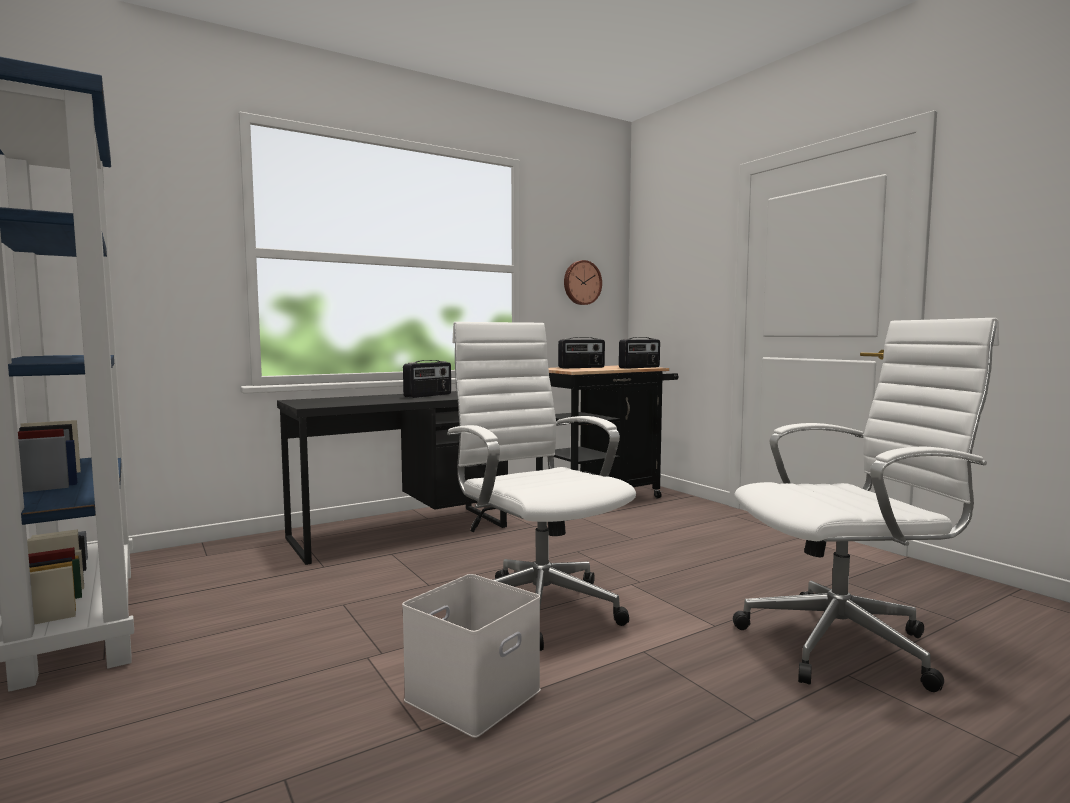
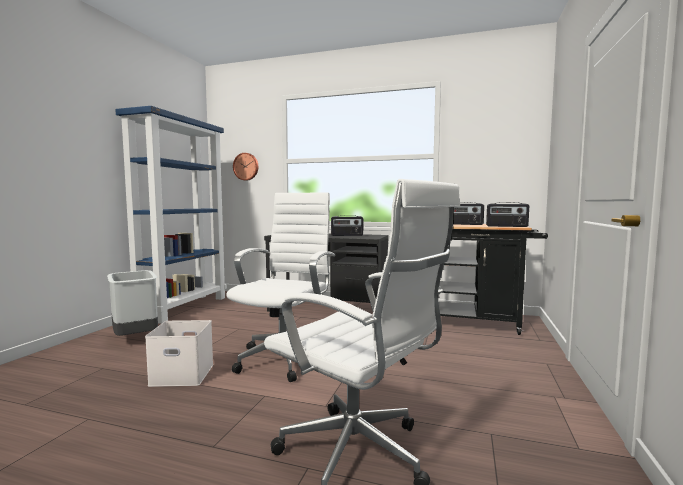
camera: 50 degrees right, 0 degrees up
(161, 708) = (136, 337): none -> grey trash can
(581, 282) = (495, 161): wall clock -> wall clock (246, 166)

